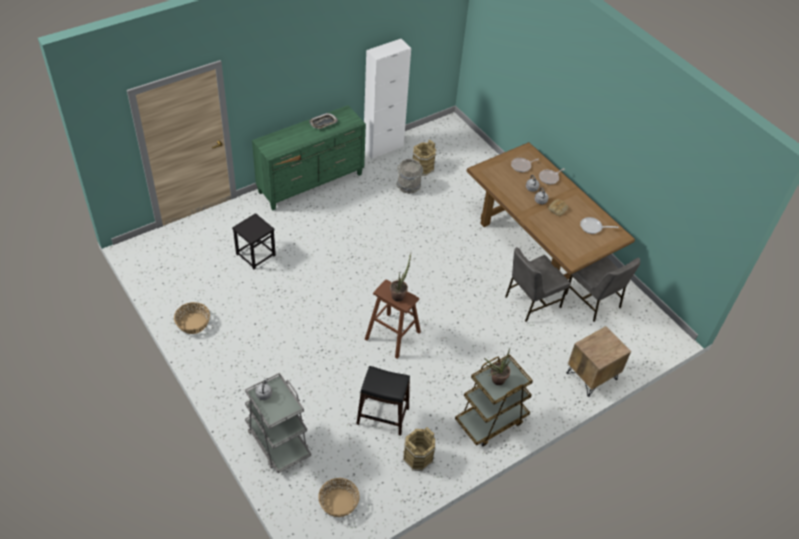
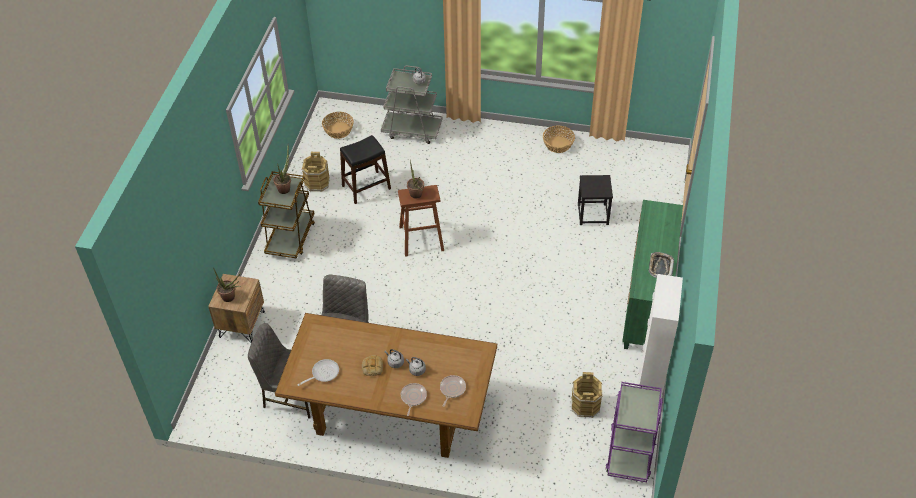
camera: 140 degrees right, 0 degrees up
(408, 186) = (570, 373): grey bucket -> none
(429, 136) = (630, 452): none -> purple cart
(608, 344) = (231, 298): none -> potted plant

